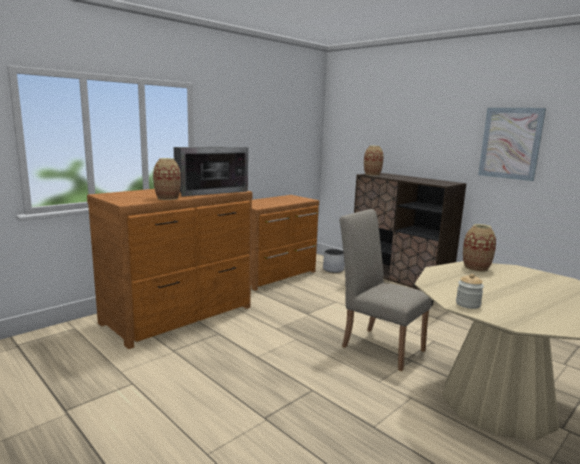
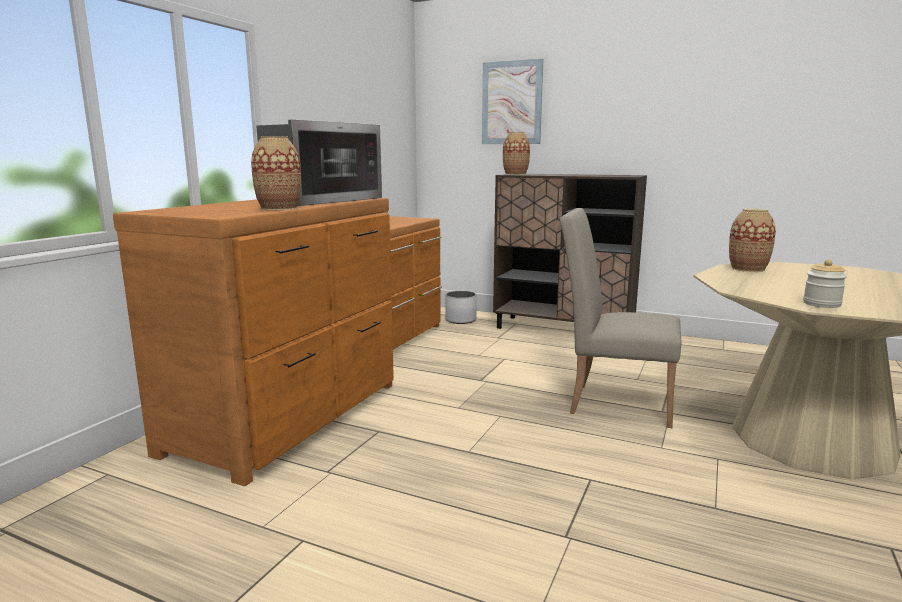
camera: 20 degrees left, 0 degrees up
(510, 143) = (702, 117): picture -> picture (511, 103)

